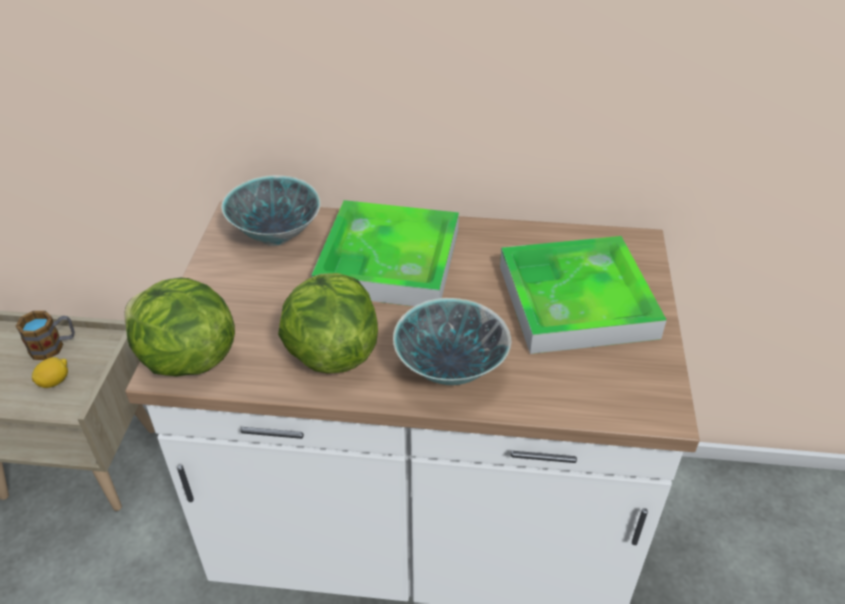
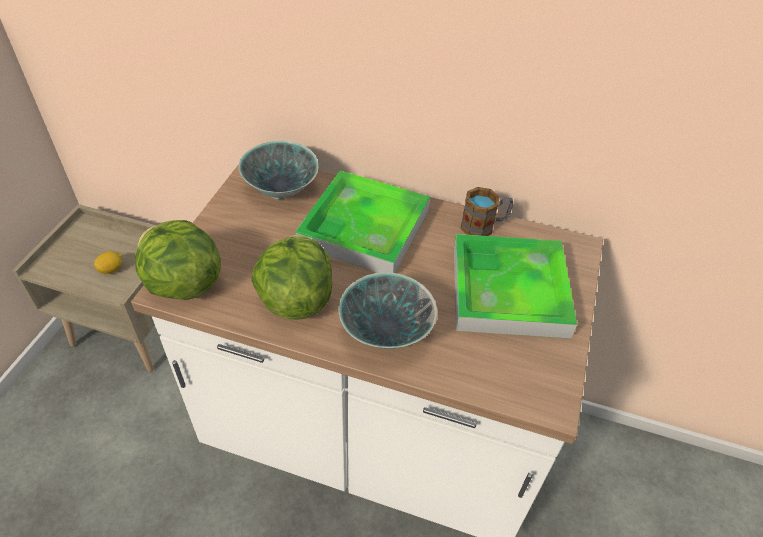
camera: 10 degrees right, 5 degrees up
(53, 346) = (117, 241): mug -> mug (484, 226)

